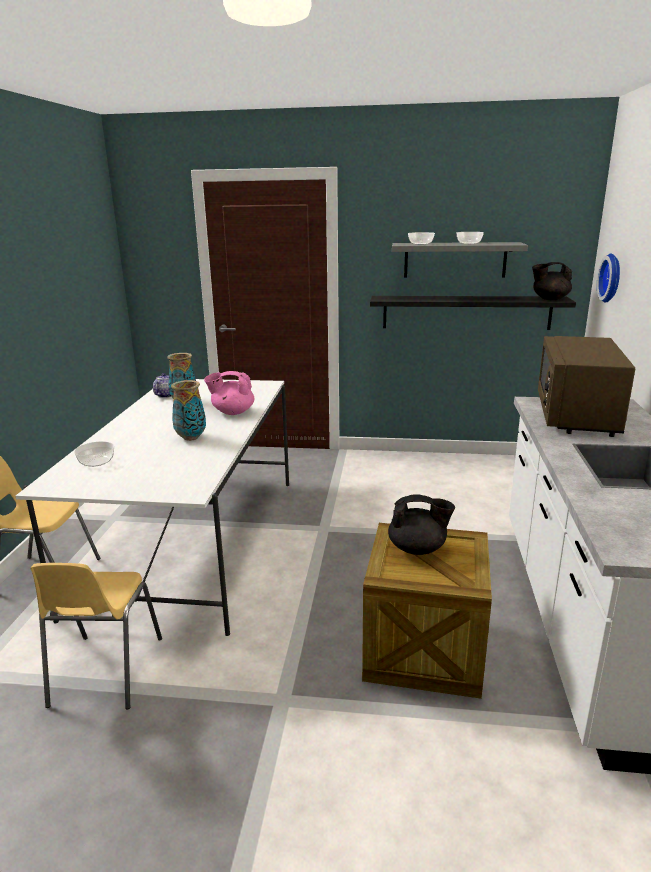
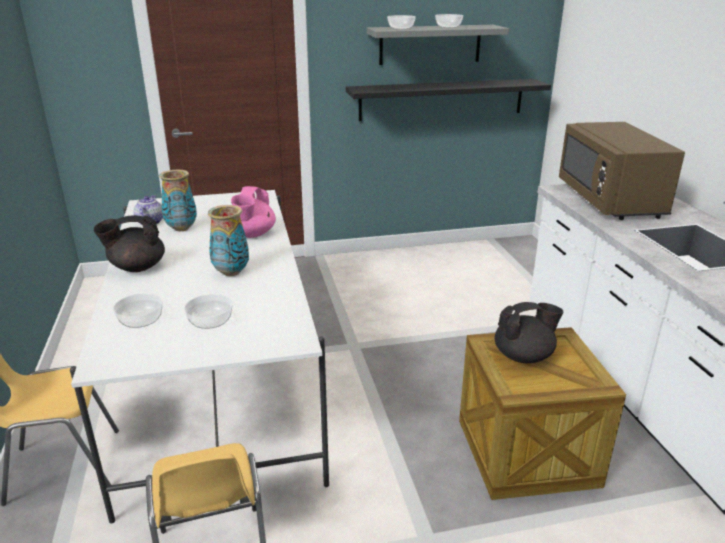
camera: 20 degrees left, 5 degrees up
(143, 469) = (210, 321): none -> bowl
(232, 412) = (251, 234): pink teapot -> pink teapot turned 60 degrees counterclockwise
(549, 299) = (524, 82): black teapot -> black teapot (137, 267)
(612, 278) = (590, 60): wall clock -> none

